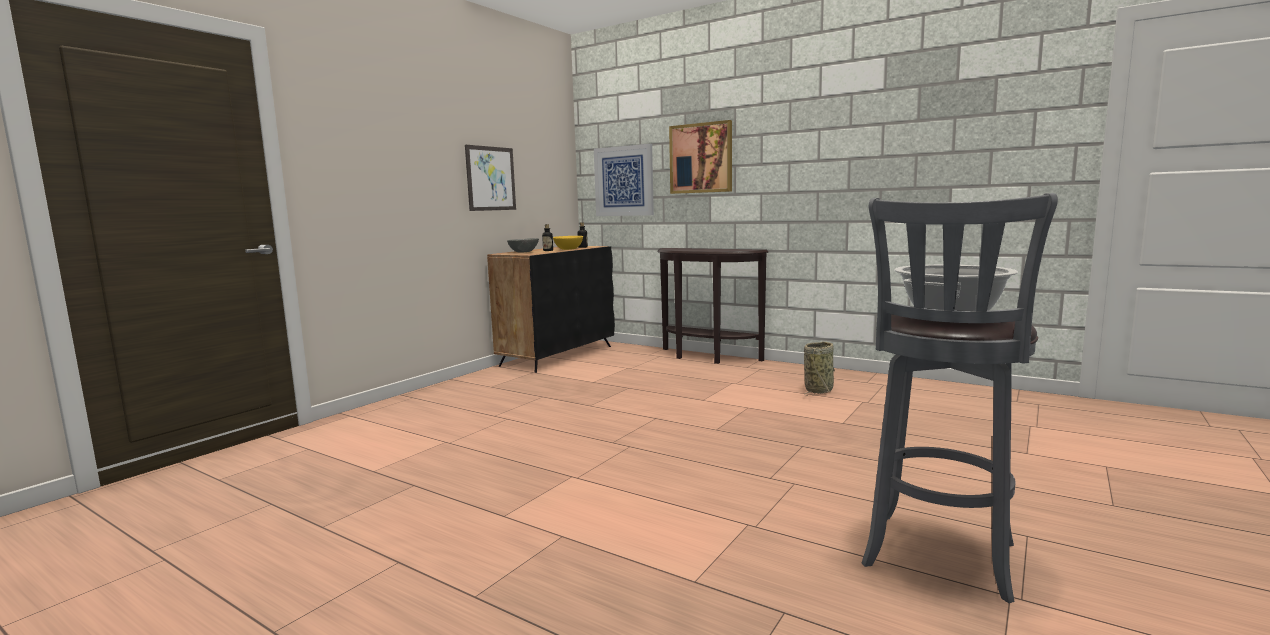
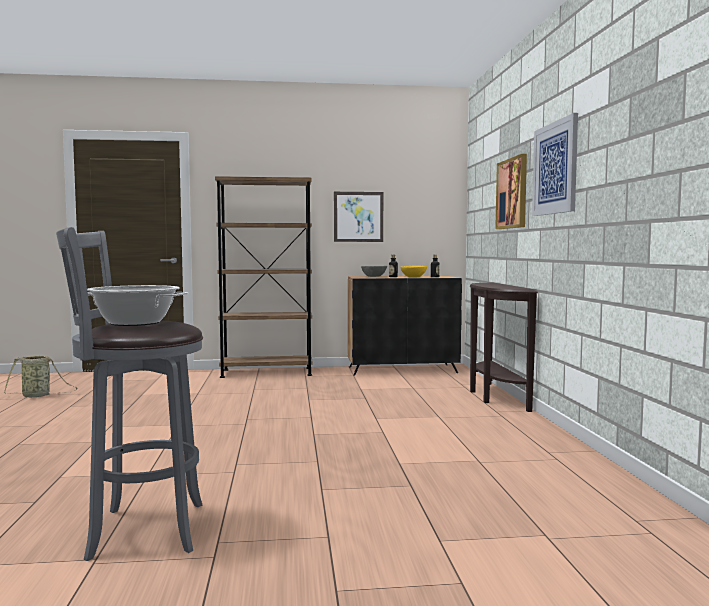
camera: 50 degrees right, 5 degrees down
(433, 396) = (267, 372): none -> brown bookcase
(624, 181) = (481, 217): picture -> picture (555, 168)
(819, 390) = (480, 442): basket -> basket (38, 396)

